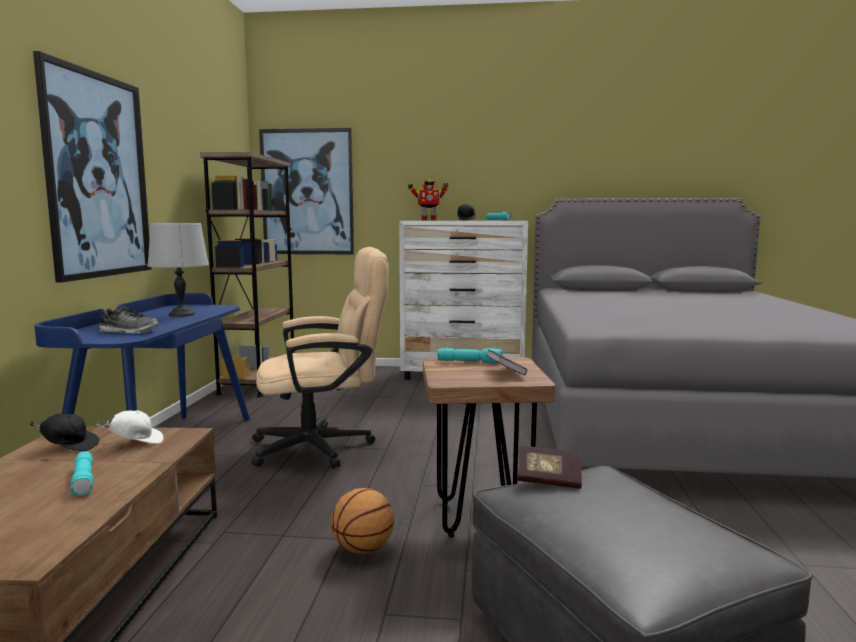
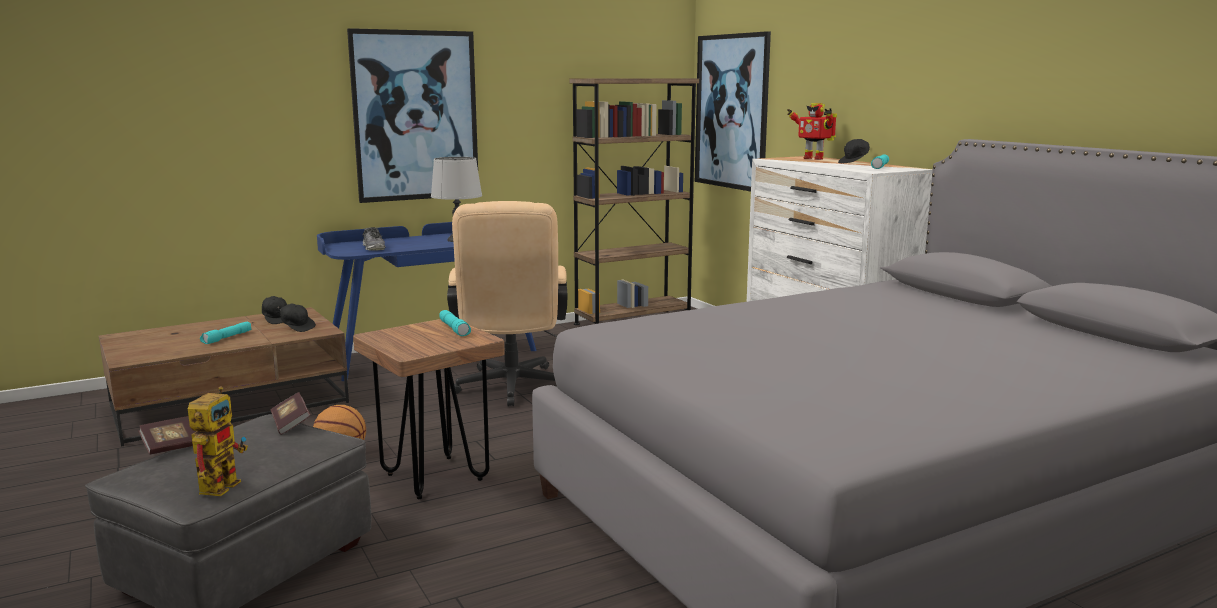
camera: 55 degrees right, 5 degrees up
(136, 442) = (297, 327): white cap -> black cap
(324, 447) = (511, 389): beige office chair -> beige office chair turned 45 degrees clockwise
(505, 373) = (425, 343): book -> book (175, 446)
(719, 533) = (222, 483): none -> toy robot

